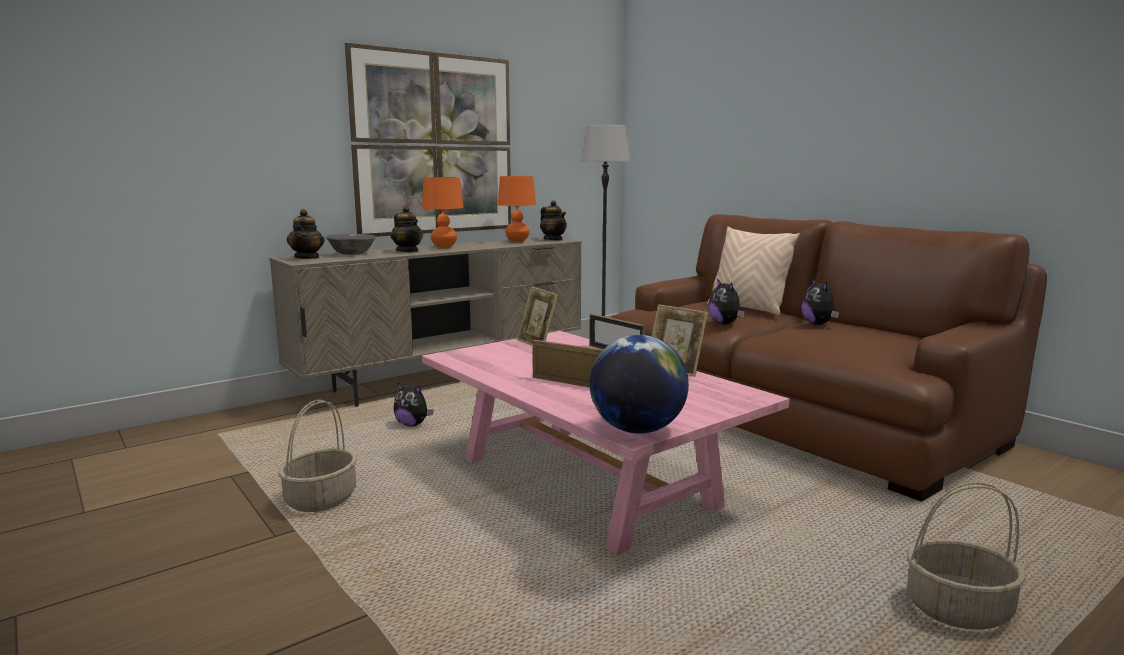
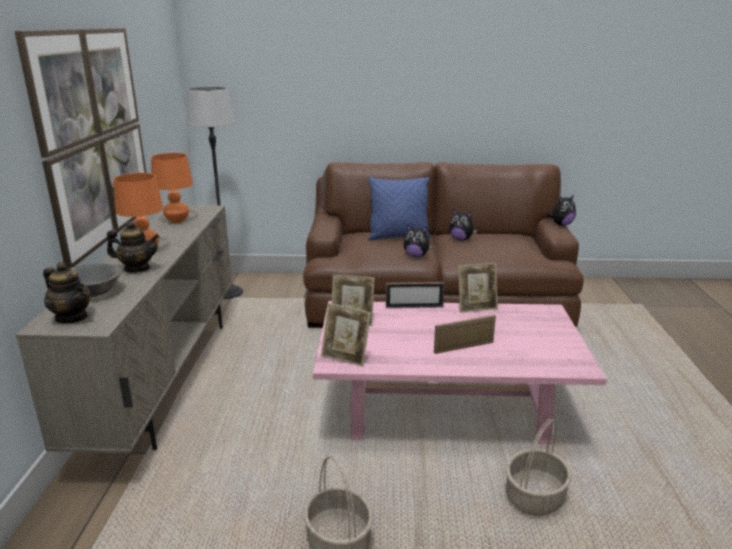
camera: 50 degrees left, 10 degrees up
(412, 424) = (246, 436): plush toy -> plush toy (561, 225)
(466, 356) = (345, 357): none -> picture frame
(553, 239) = (198, 209): teapot -> none
(637, 430) = (575, 363): globe -> none
(747, 309) = (398, 237): beige pillow -> blue pillow
(958, 609) = (668, 381): basket -> basket (534, 497)

